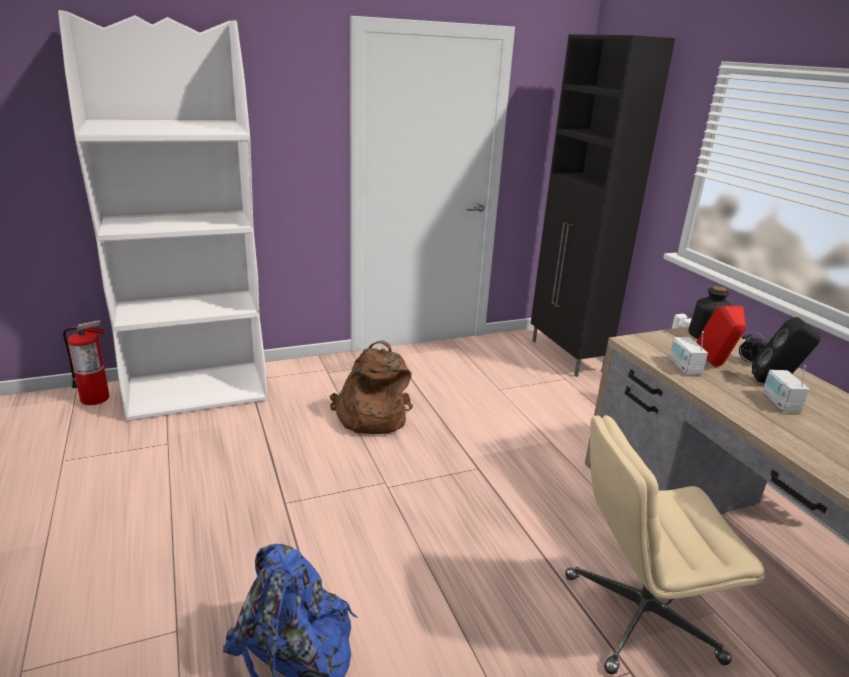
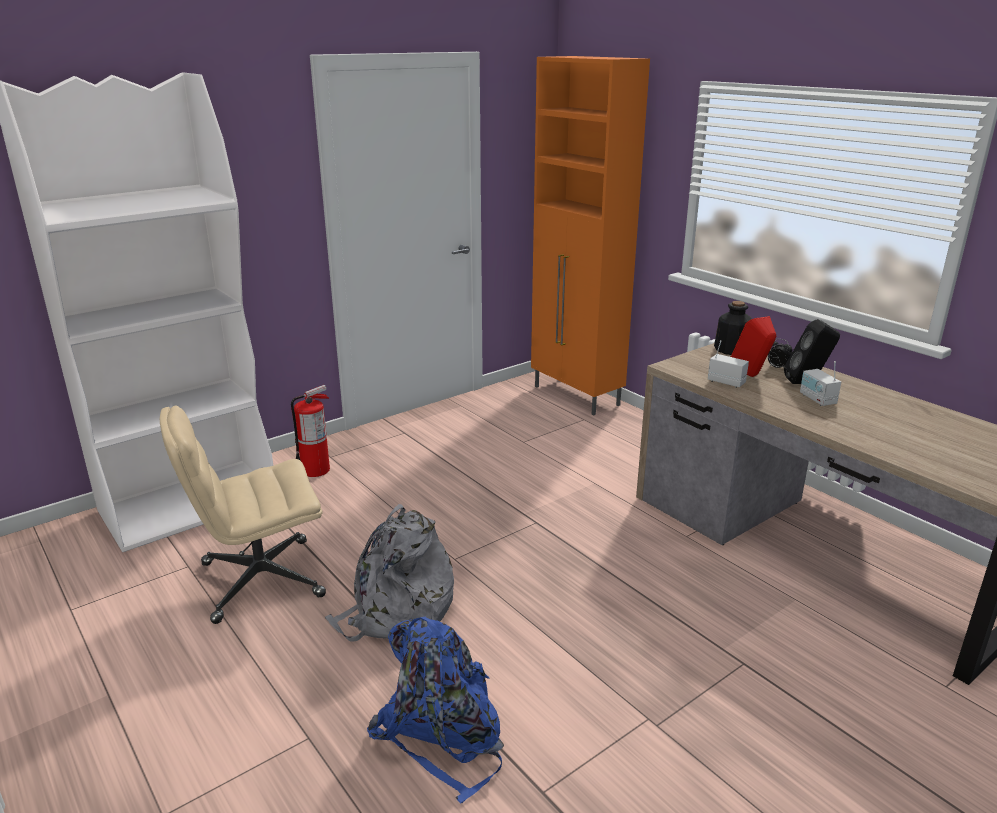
camera: 15 degrees left, 0 degrees up
(95, 398) = (67, 536): fire extinguisher -> fire extinguisher (316, 470)
(313, 526) = (396, 612): none -> grey backpack
(370, 416) = (402, 494): brown backpack -> none
(567, 356) = (576, 396): black cabinet -> orange cabinet
(639, 618) = (734, 619): beige office chair -> beige office chair (260, 580)
(684, 367) = (726, 382): radio -> radio turned 150 degrees clockwise

